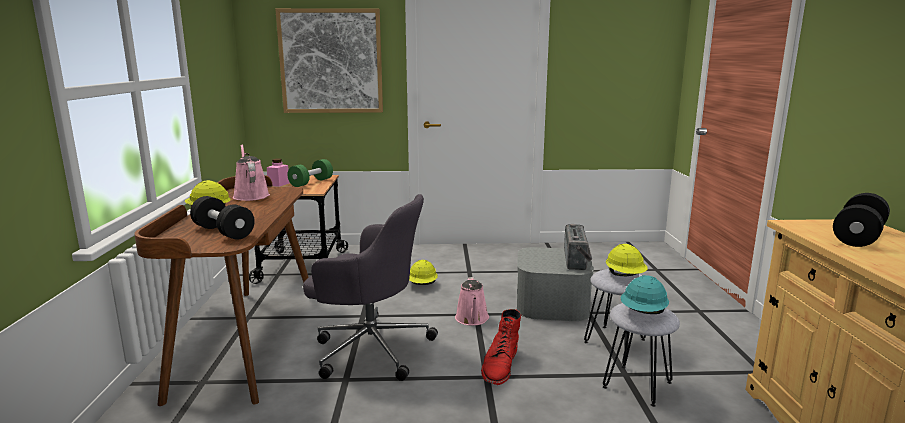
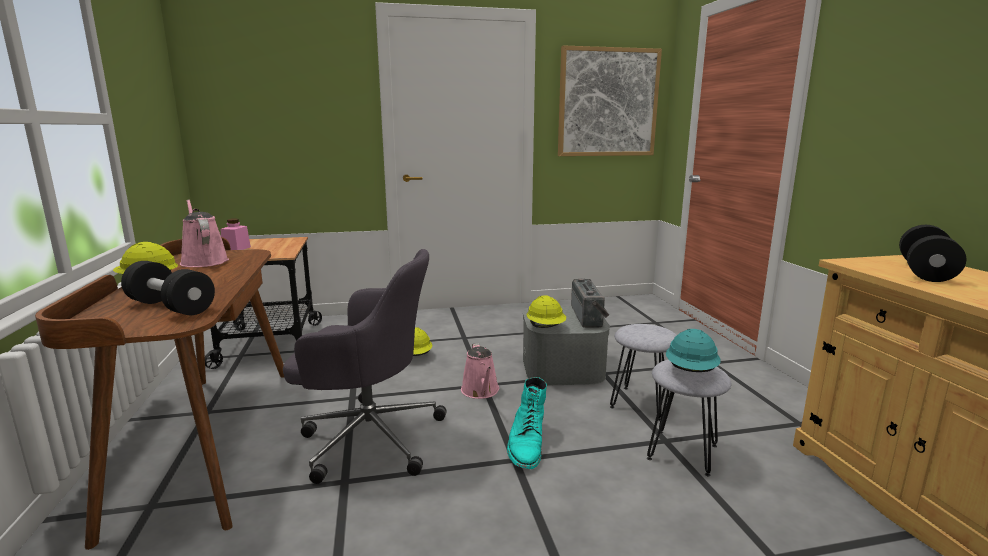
camera: 10 degrees left, 0 degrees up
(311, 182) = (276, 246): green dumbbell -> none
(331, 61) = (292, 106): picture -> picture (608, 103)
(500, 365) = (527, 444): red boot -> turquoise boot
(625, 276) = (652, 331): yellow hard hat -> yellow hard hat (546, 328)

